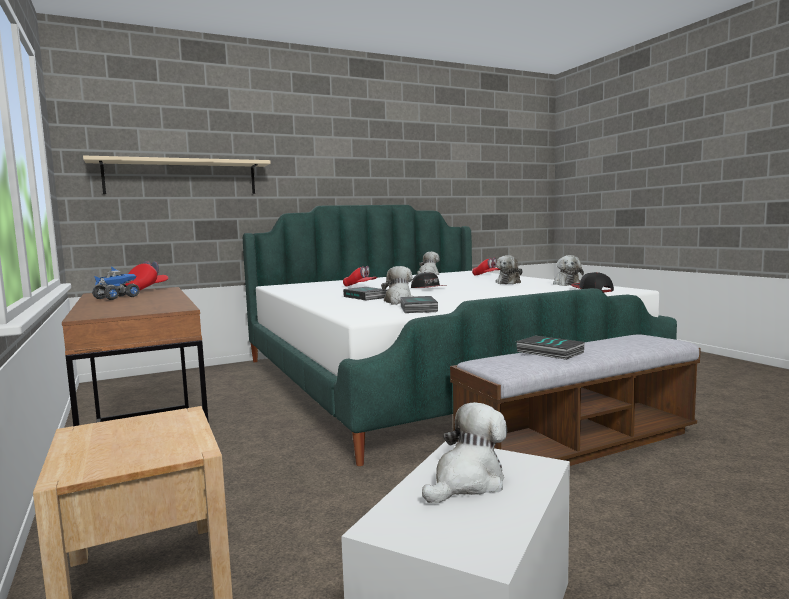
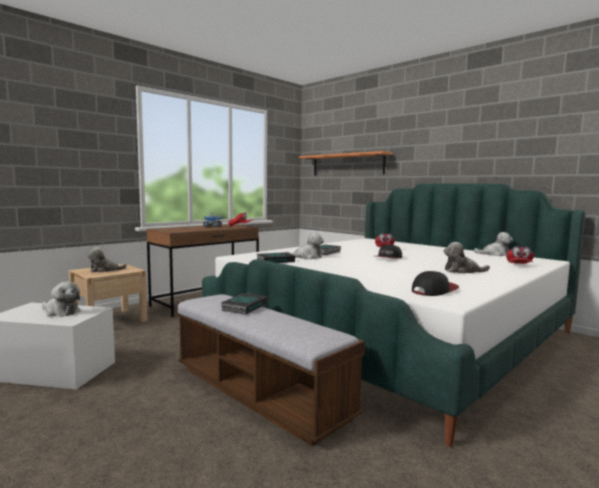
camera: 70 degrees right, 0 degrees up
(181, 177) = (347, 165): beige shelf -> orange shelf
(566, 284) = (479, 284): plush toy -> plush toy (105, 270)

